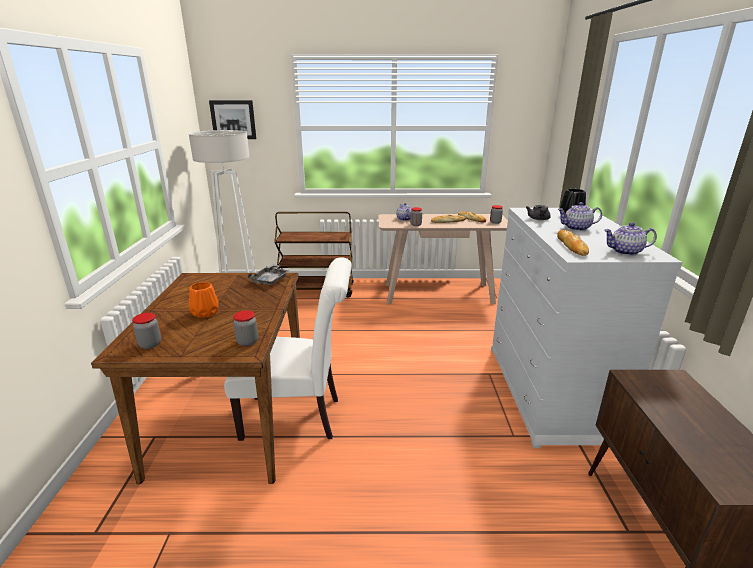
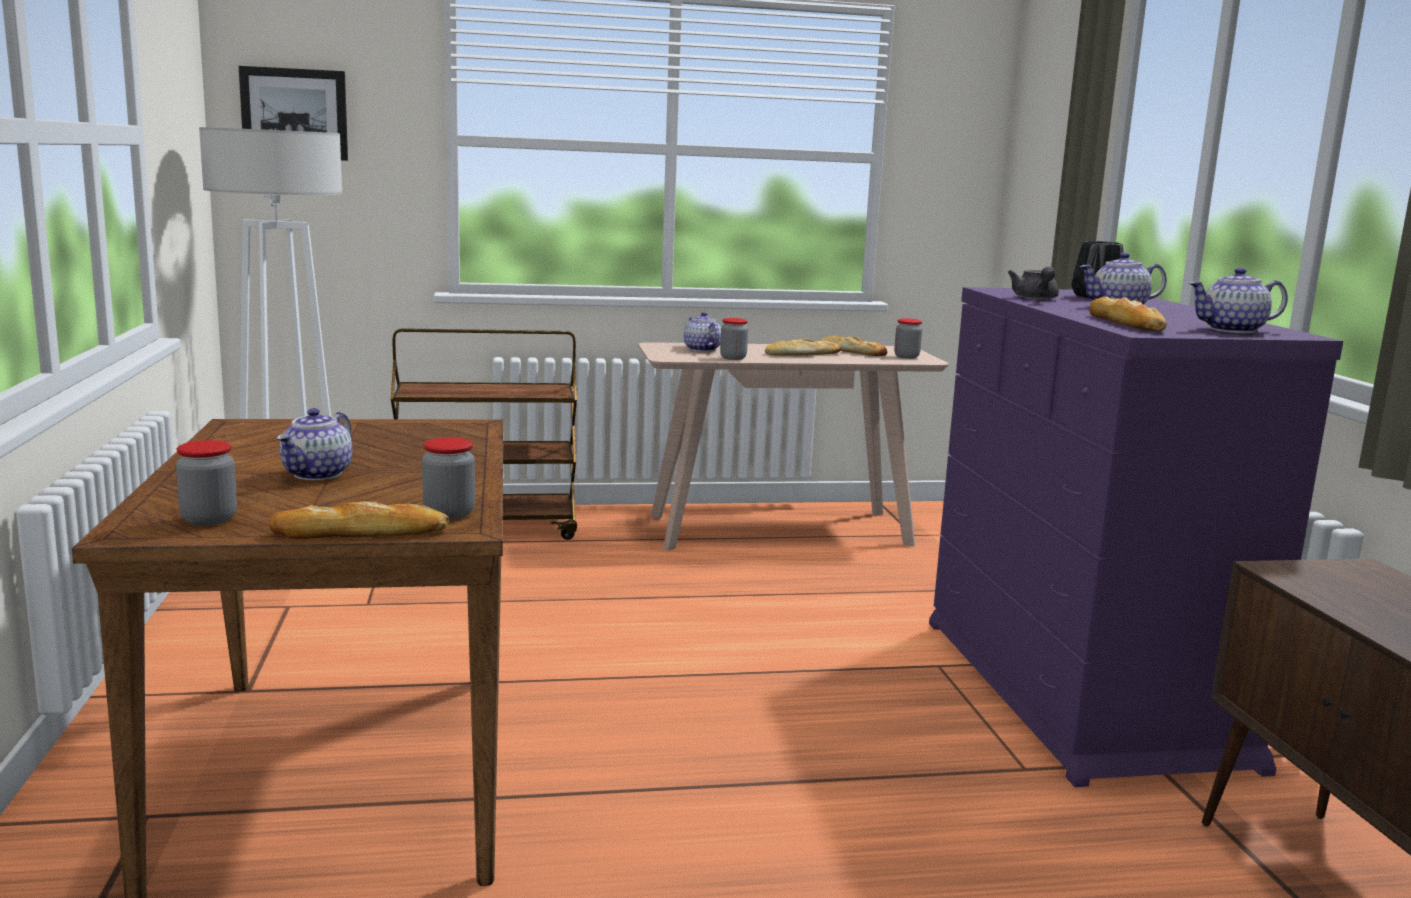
camera: 10 degrees left, 10 degrees down
(206, 312) = (318, 474): orange vase -> teapot
(206, 355) = (361, 533): none -> bread
(270, 280) = (444, 429): grey tray -> none
(298, 417) = (515, 761): white chair -> none
(550, 391) = (1079, 690): white dresser -> purple dresser

